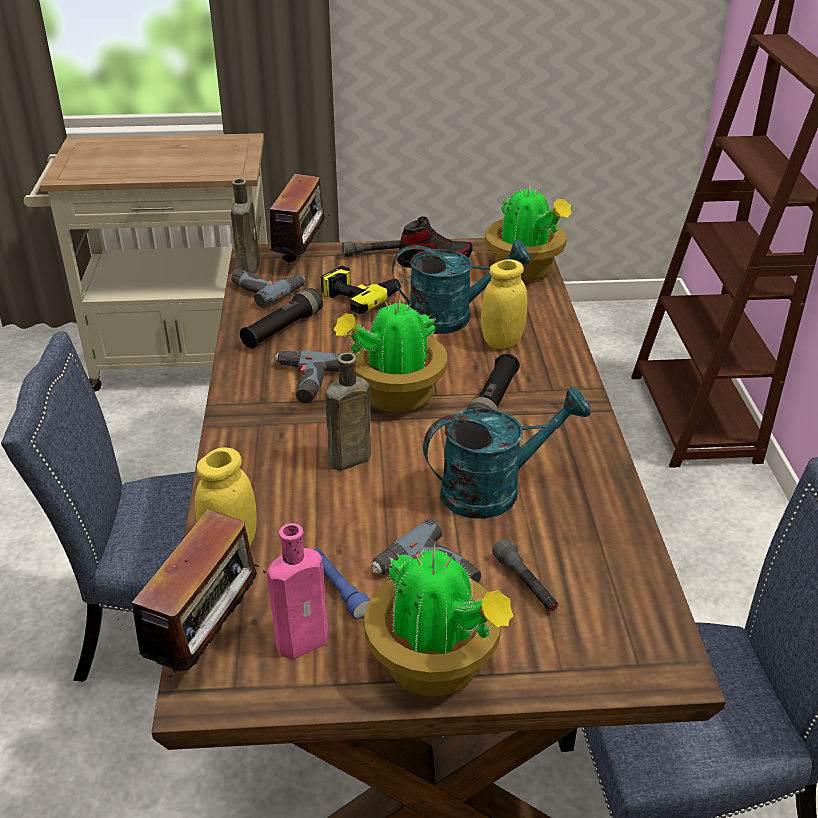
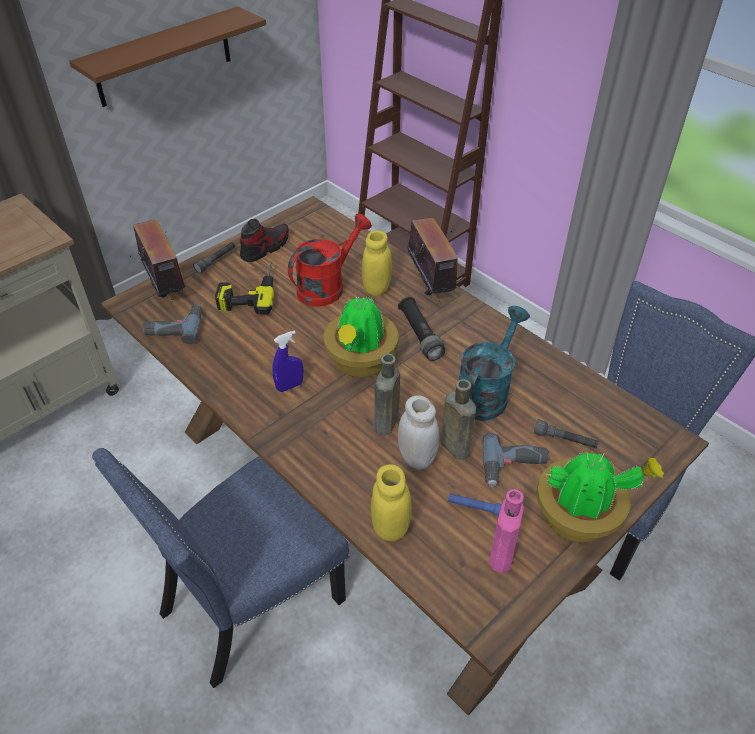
camera: 40 degrees left, 10 degrees up
(208, 641) = (454, 595): radio -> radio (431, 285)
(249, 266) = (137, 315): brown bottle -> brown bottle (454, 446)
(282, 329) = (227, 353): black flashlight -> none
(301, 382) = (290, 386): power drill -> blue spray bottle
(338, 505) = (417, 458): none -> white jar
(452, 317) = (327, 286): turquoise watering can -> red watering can
(484, 45) = (163, 57): none -> brown shelf
(525, 271) = (331, 229): potted plant -> none

